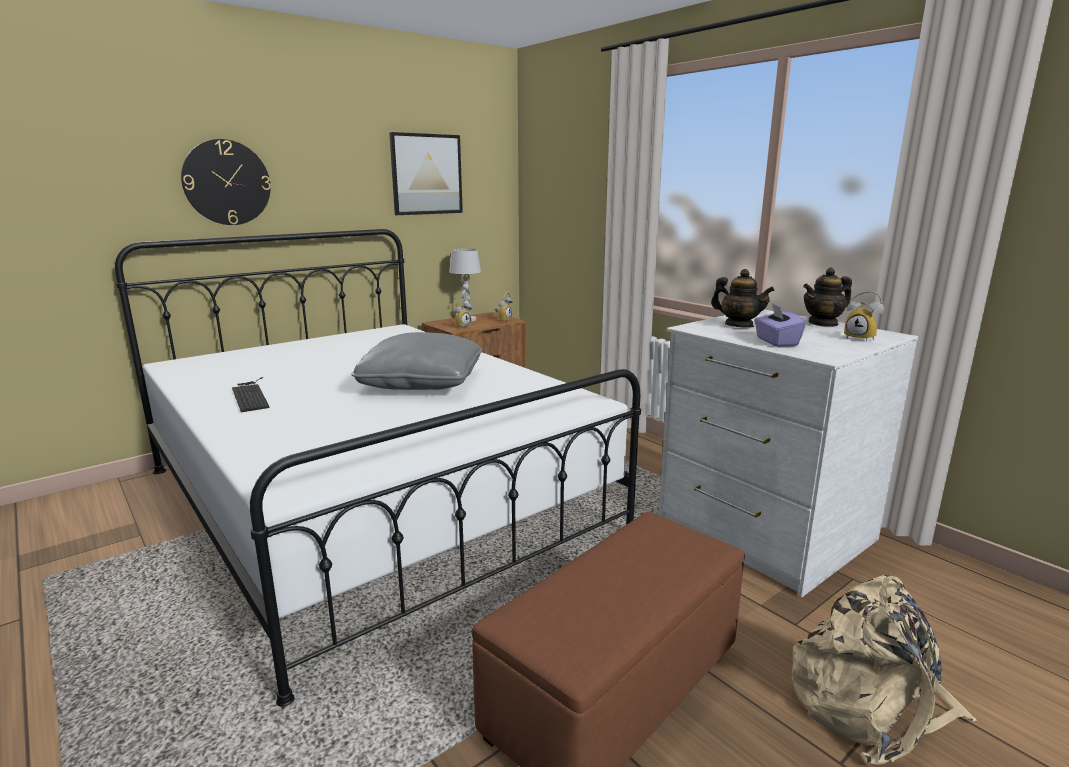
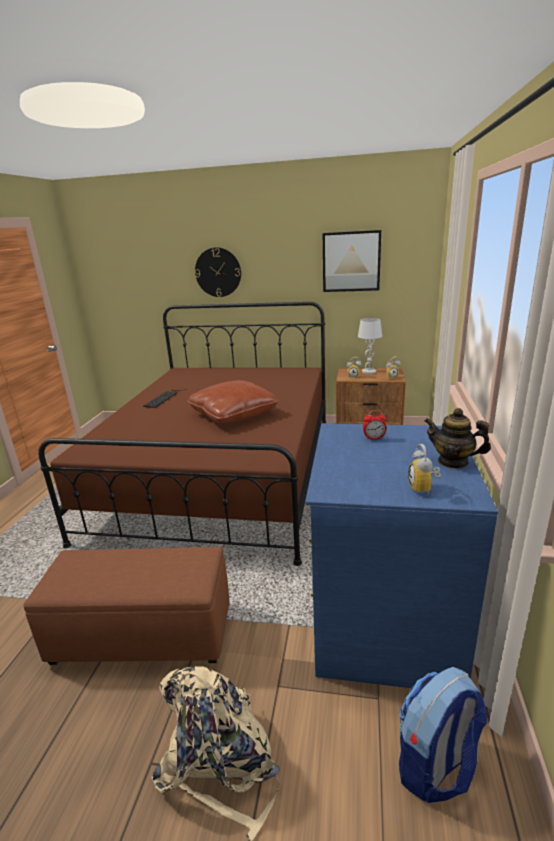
camera: 50 degrees right, 5 degrees up
(371, 499) = (222, 473): white bed -> brown bed
(421, 383) = (233, 414): grey pillow -> brown pillow
(739, 325) = (374, 438): teapot -> alarm clock
(763, 532) = (382, 620): white dresser -> blue dresser
(776, 342) = (343, 463): purple tissue box -> none
(938, 587) = (435, 766): none -> backpack

